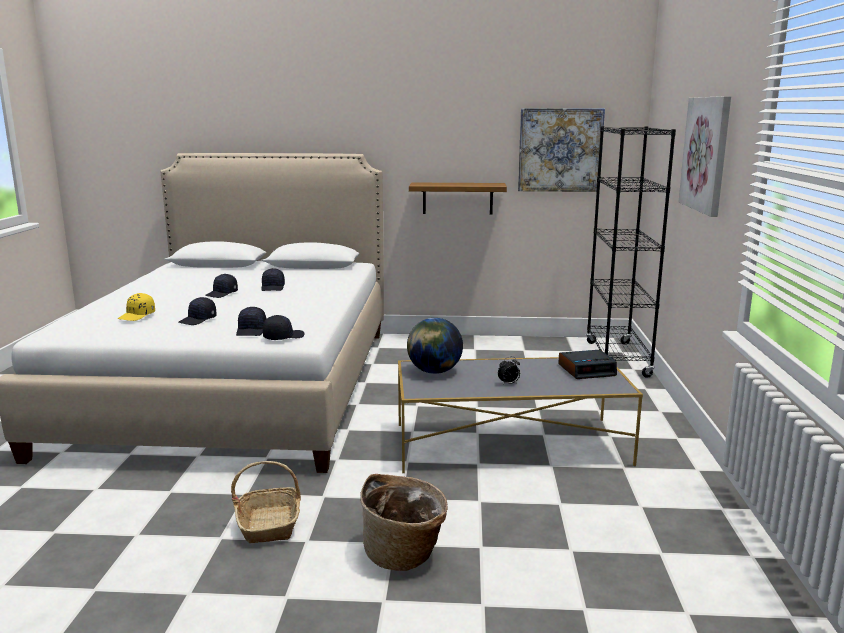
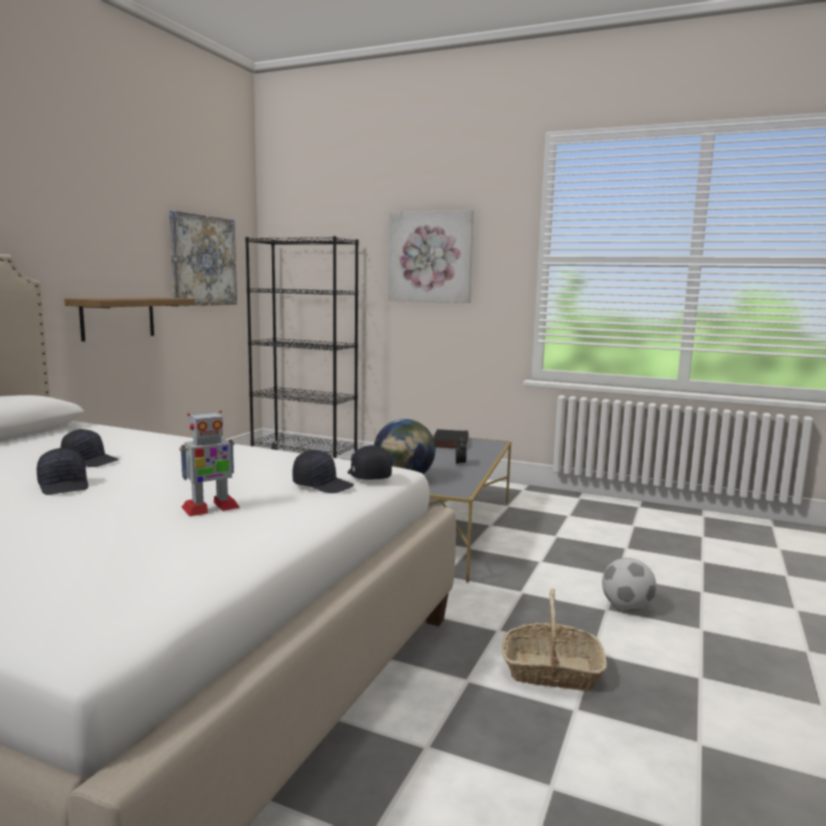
camera: 70 degrees left, 5 degrees down
(137, 316) = (118, 541): yellow cap -> none
(198, 320) = (210, 508): black cap -> toy robot
(404, 554) = (626, 607): basket -> football
(587, 370) = (449, 442): alarm clock -> black book

